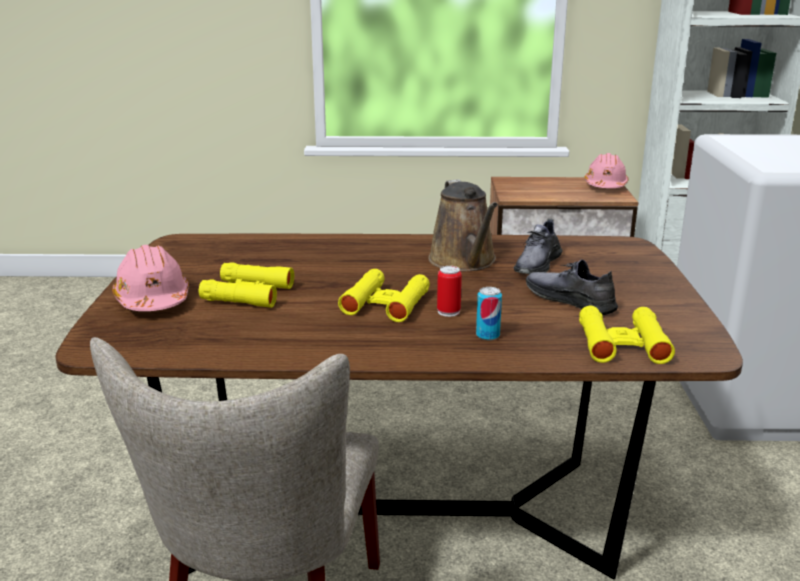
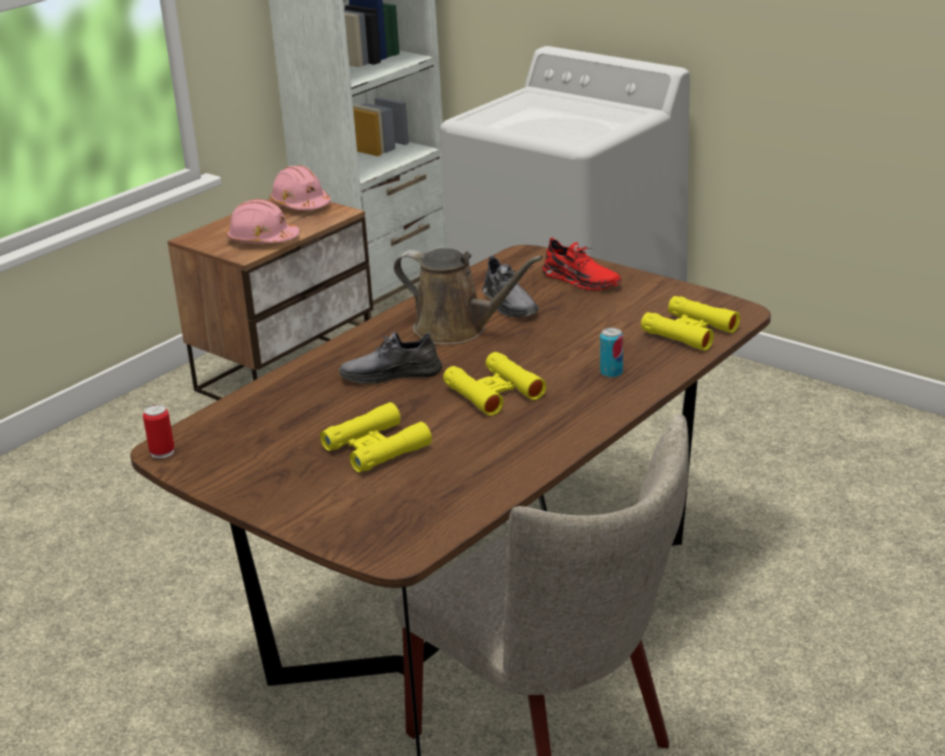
camera: 50 degrees left, 5 degrees up
(152, 300) = (317, 500): pink hard hat -> pink hard hat (262, 240)
(448, 312) = (548, 372): can -> can (162, 452)
(570, 300) = (595, 319): grey shoe -> grey shoe (391, 374)
(627, 274) = (580, 280): none -> red shoe

